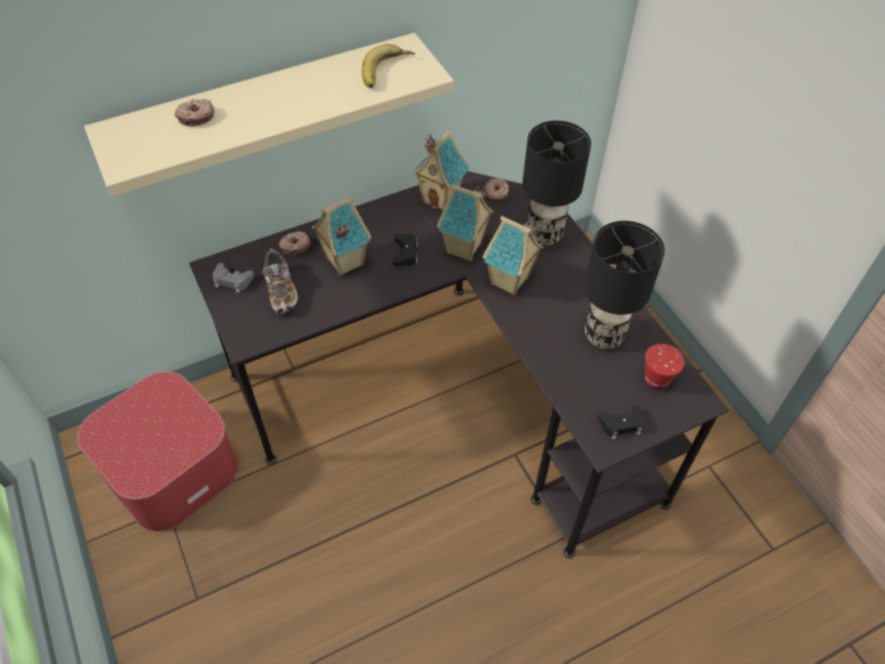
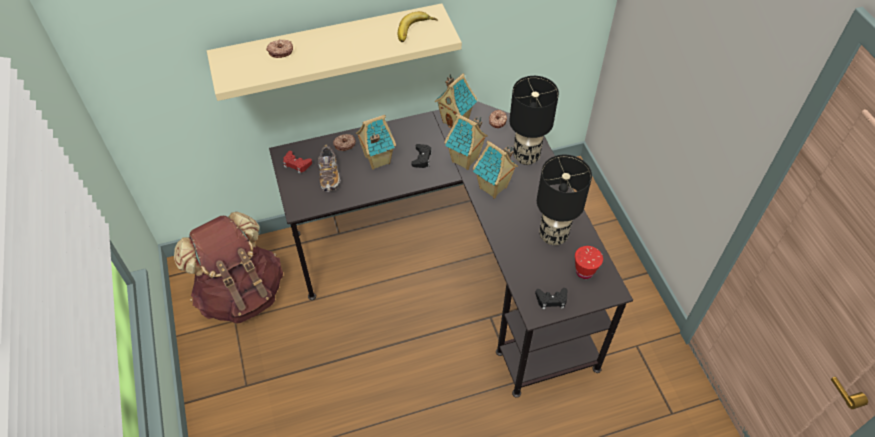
camera: 10 degrees right, 0 degrees up
(171, 468) = (241, 293): ottoman -> brown backpack
(232, 280) = (296, 164): grey game controller -> red game controller

